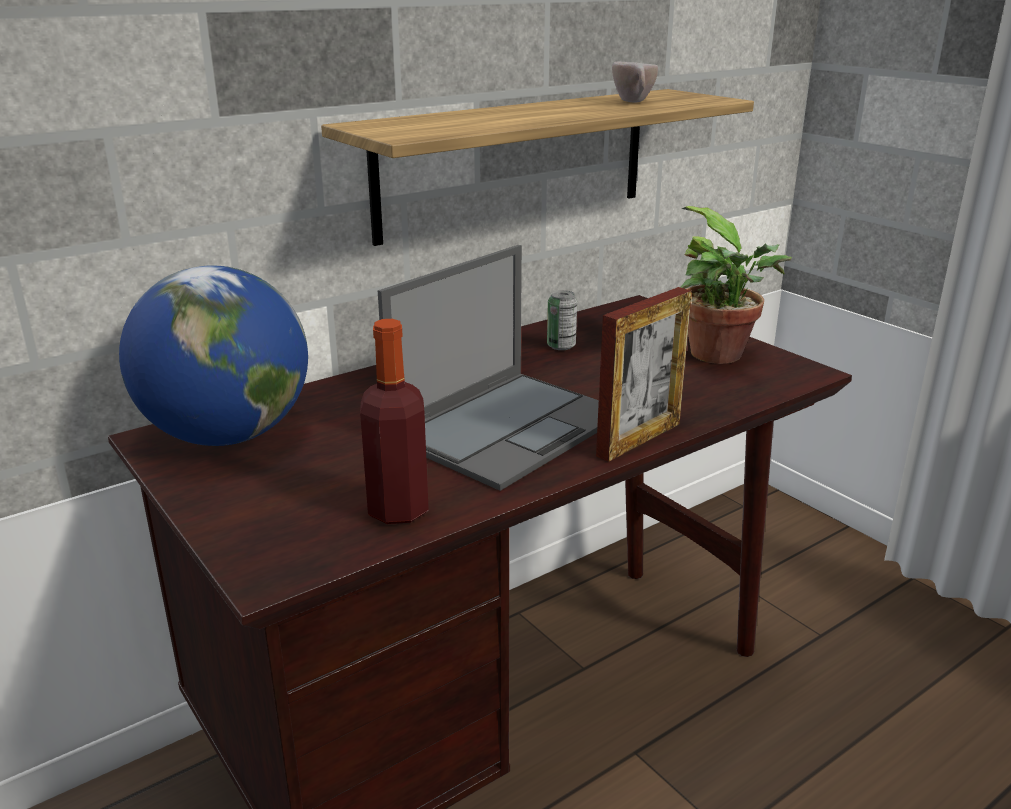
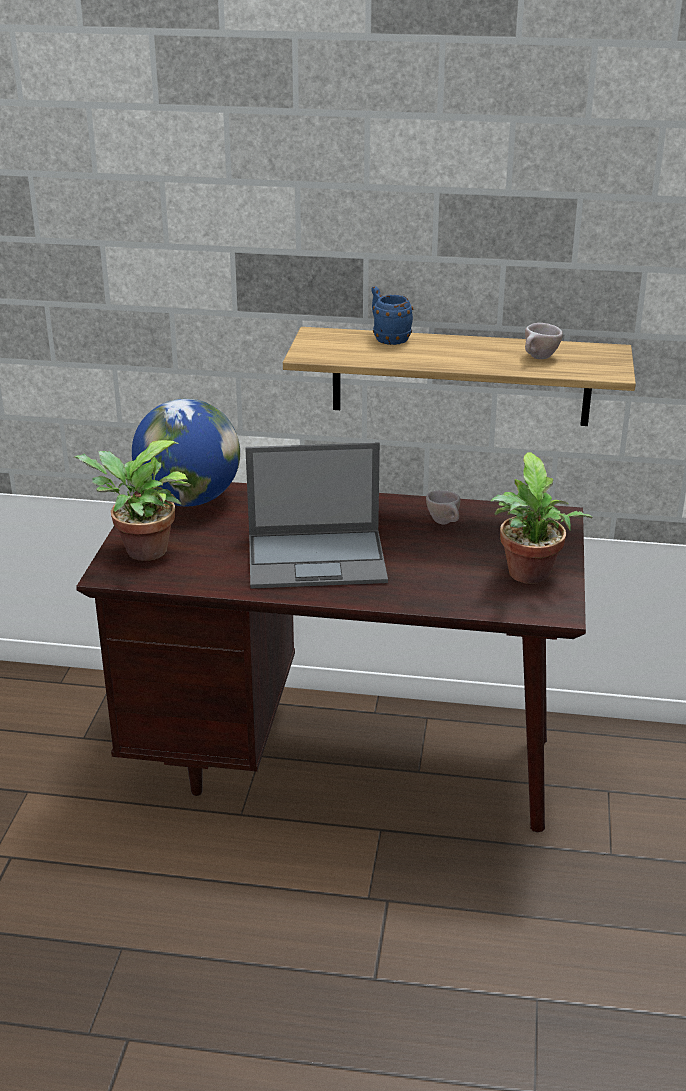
camera: 45 degrees right, 5 degrees up
(268, 521) = (141, 552): none -> potted plant
(398, 510) = (195, 574): bottle -> none
(452, 115) = (388, 338): none -> blue mug
(561, 346) = (445, 523): can -> beige cup
(639, 439) = (366, 599): picture frame -> none

